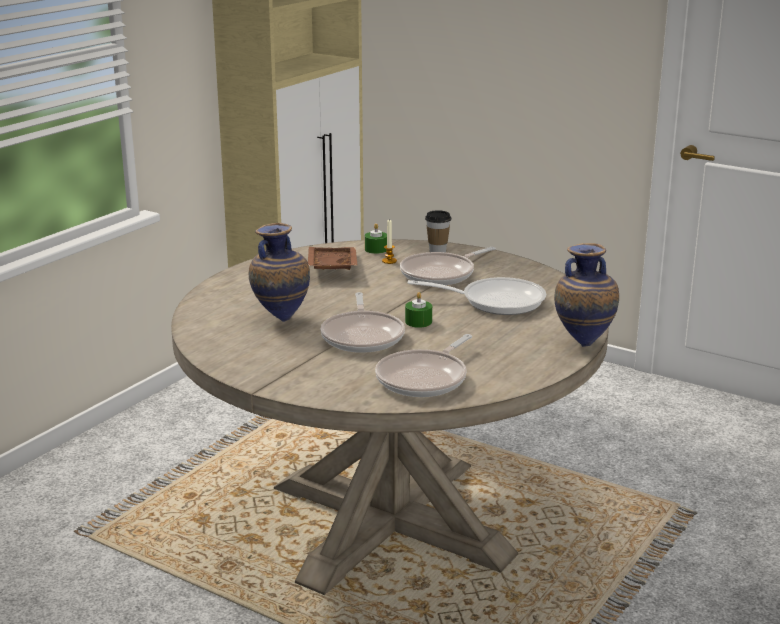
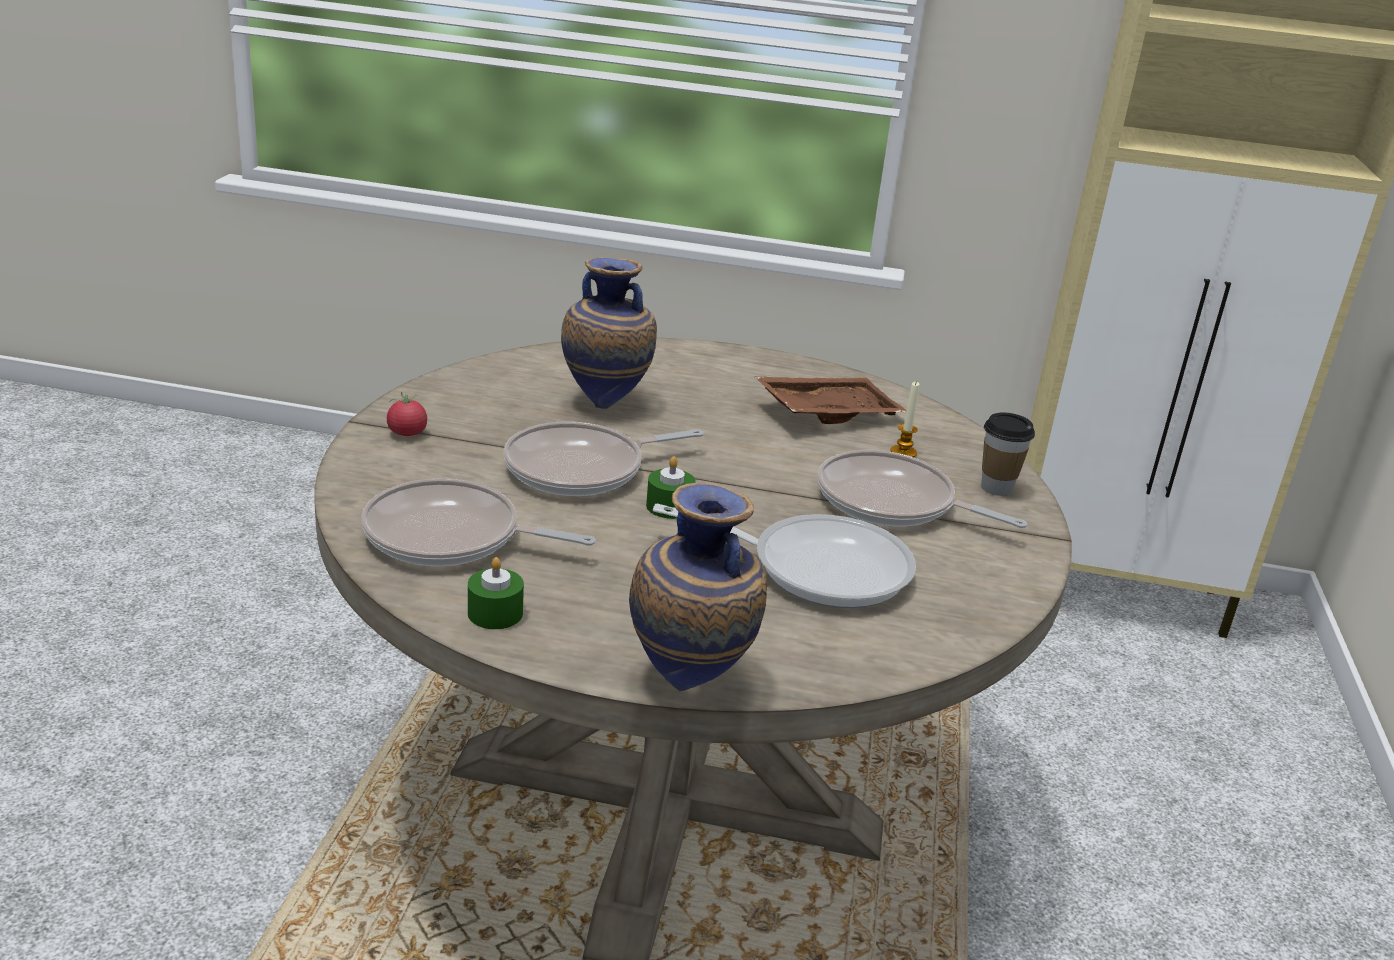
camera: 65 degrees right, 5 degrees up
(284, 377) = (407, 433): none -> tomato
(376, 249) = (942, 436): green candle -> green candle (495, 613)
(495, 301) = (816, 567): frying pan -> frying pan turned 60 degrees counterclockwise

